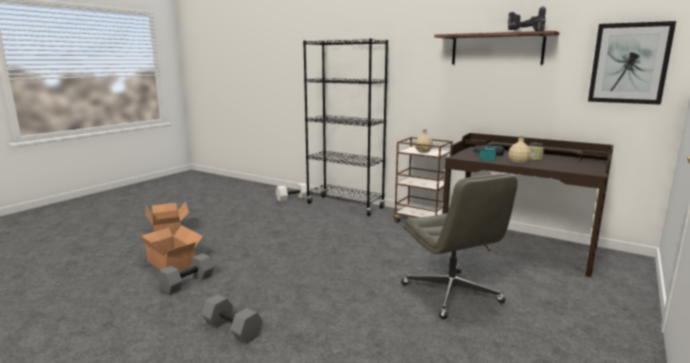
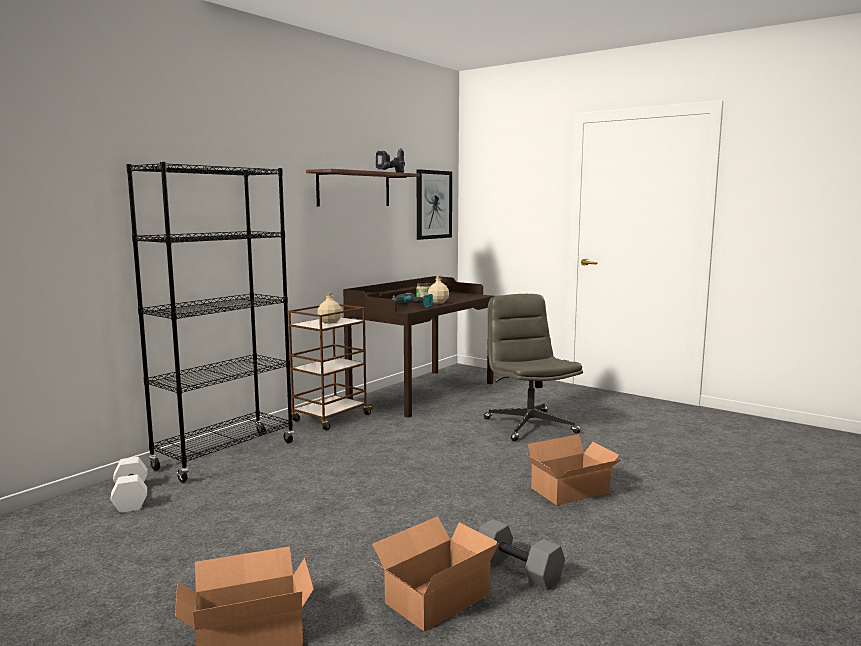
camera: 85 degrees left, 5 degrees down
(233, 329) = (631, 522): grey dumbbell -> none
(294, 308) = (573, 491): none -> cardboard box
(452, 294) = (529, 425): grey office chair -> grey office chair turned 90 degrees counterclockwise

